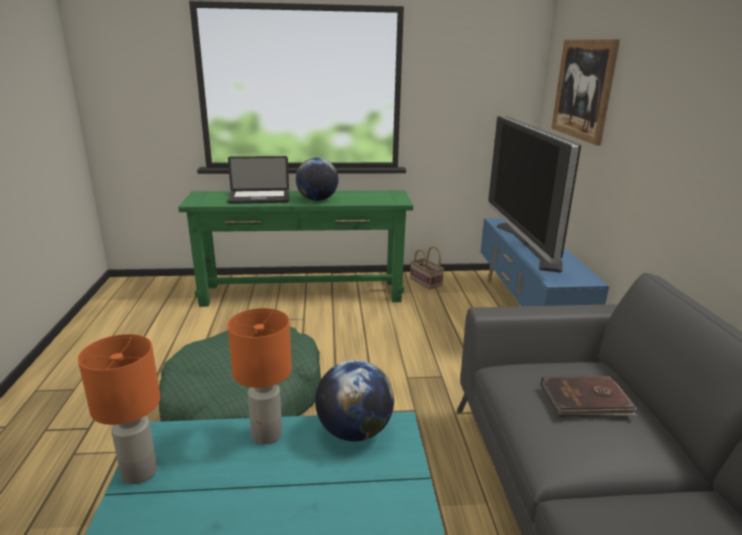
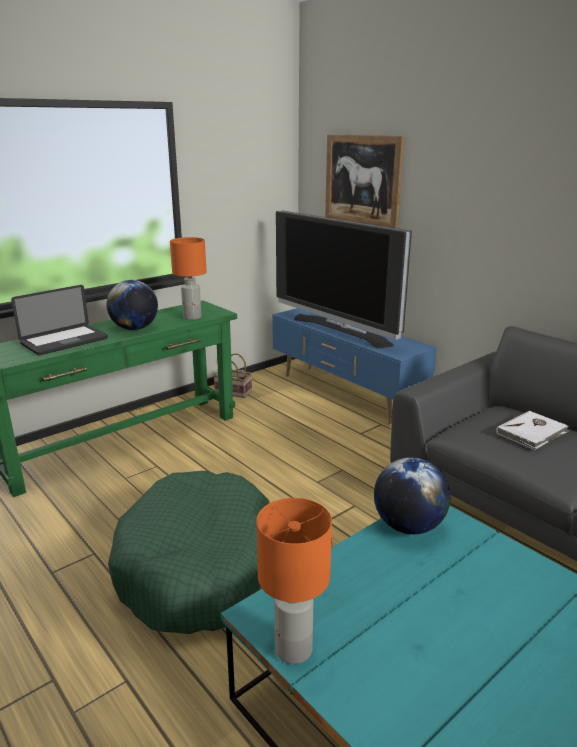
camera: 35 degrees left, 0 degrees up
(267, 435) = (351, 562): orange table lamp -> orange table lamp (192, 317)
(586, 400) = (532, 433): brown book -> white book

